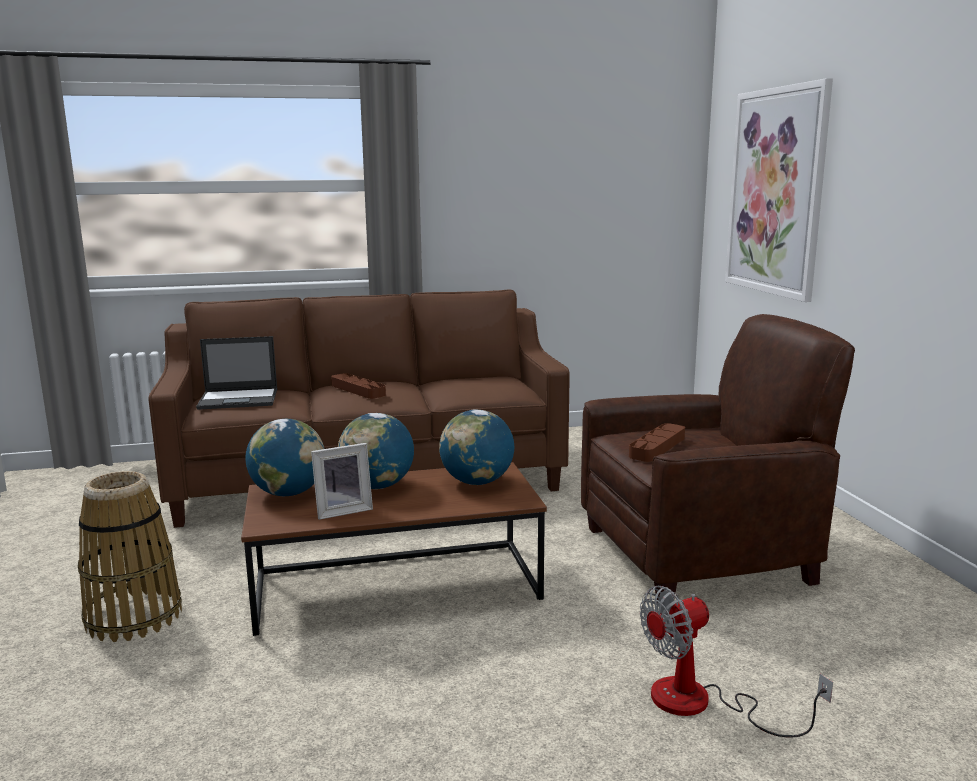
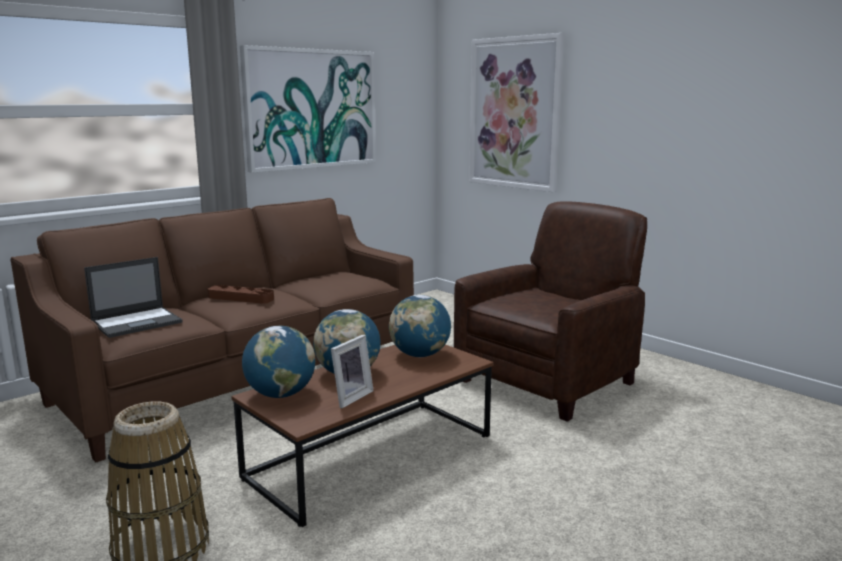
camera: 30 degrees left, 0 degrees up
(517, 185) = (311, 109): none -> picture
(657, 447) = (527, 306): brown tray -> none
(702, 703) = (654, 472): fan -> none

